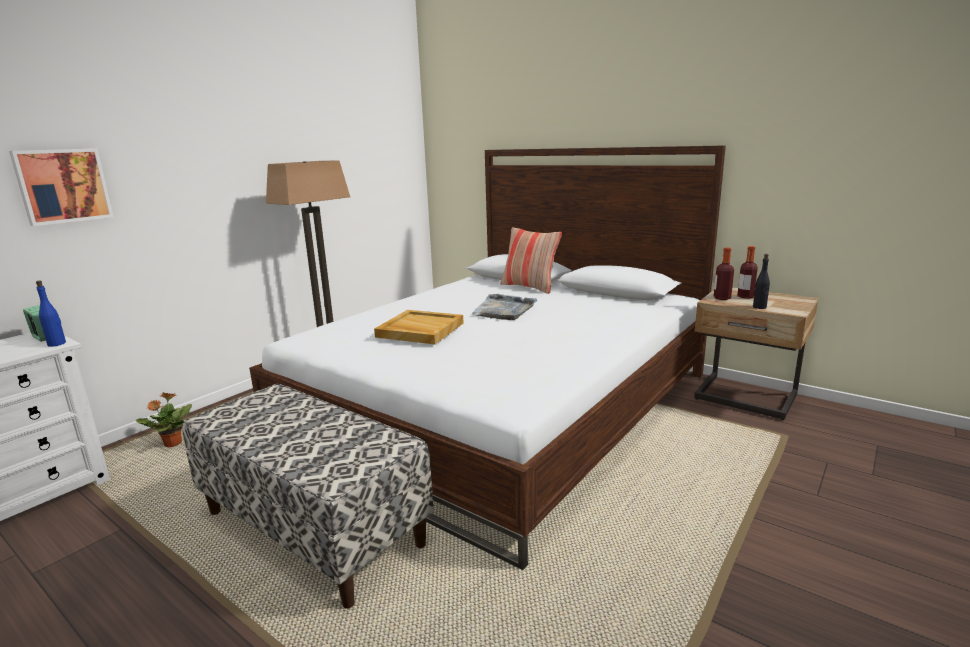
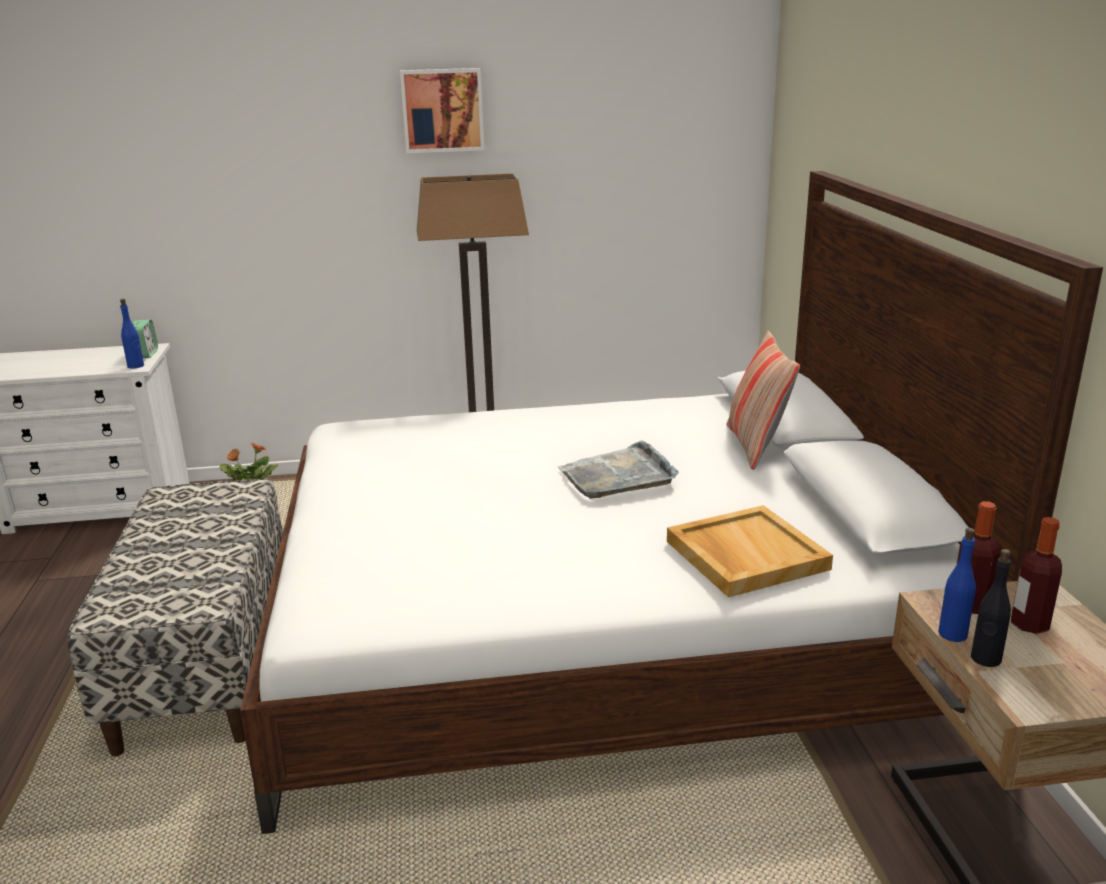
camera: 45 degrees right, 5 degrees up
(63, 186) = (194, 192): picture -> picture (442, 110)
(419, 330) = (454, 467): beige tray -> beige tray (744, 555)
(737, 305) = (953, 634): none -> blue bottle

